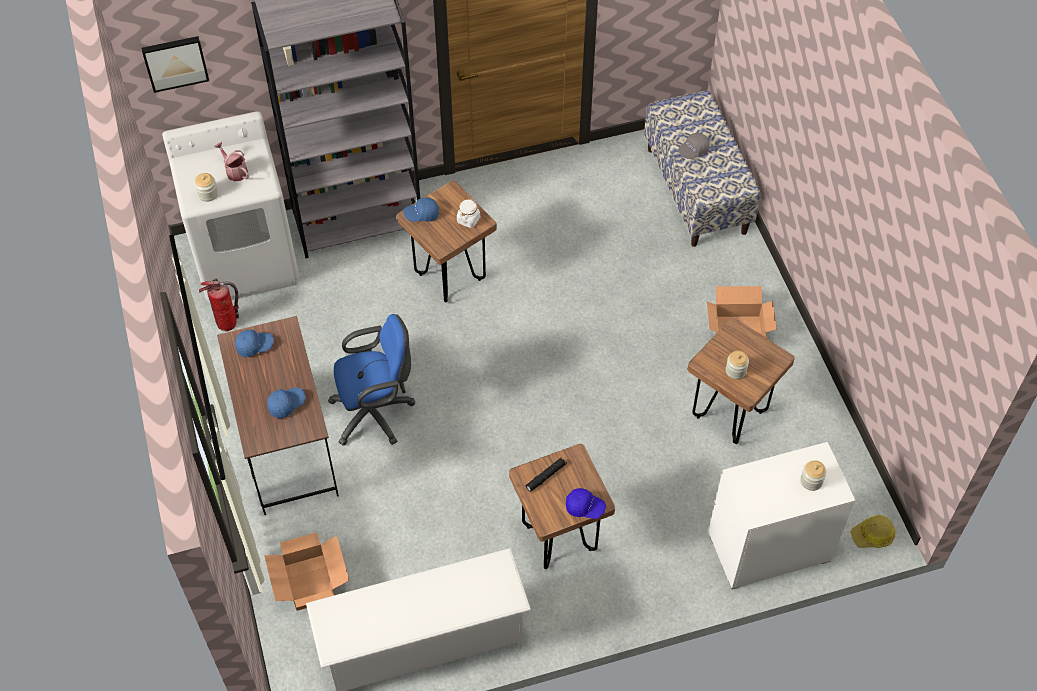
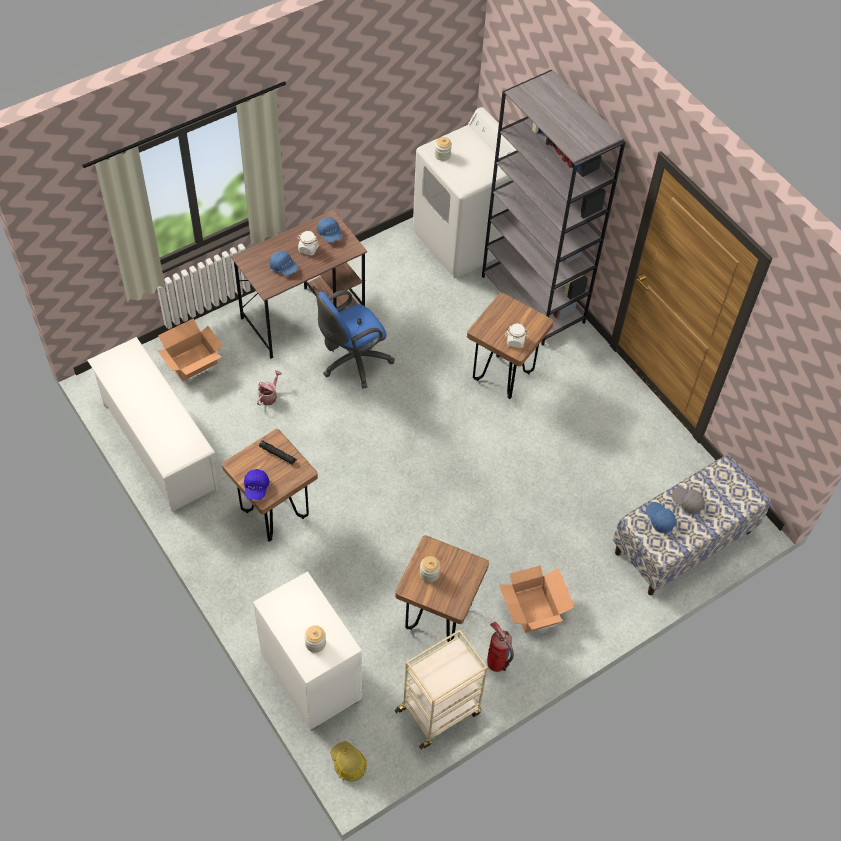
camera: 70 degrees right, 0 degrees up
(175, 62) = (507, 67): picture -> none
(227, 323) = (400, 247): fire extinguisher -> fire extinguisher (496, 663)
(235, 171) = (471, 164): watering can -> watering can (269, 395)
(268, 373) = (308, 249): none -> white jar
(376, 413) = (352, 362): blue office chair -> blue office chair turned 90 degrees clockwise
(422, 215) = (507, 308): blue cap -> blue cap (659, 519)
(831, 440) = (440, 711): none -> beige cart

